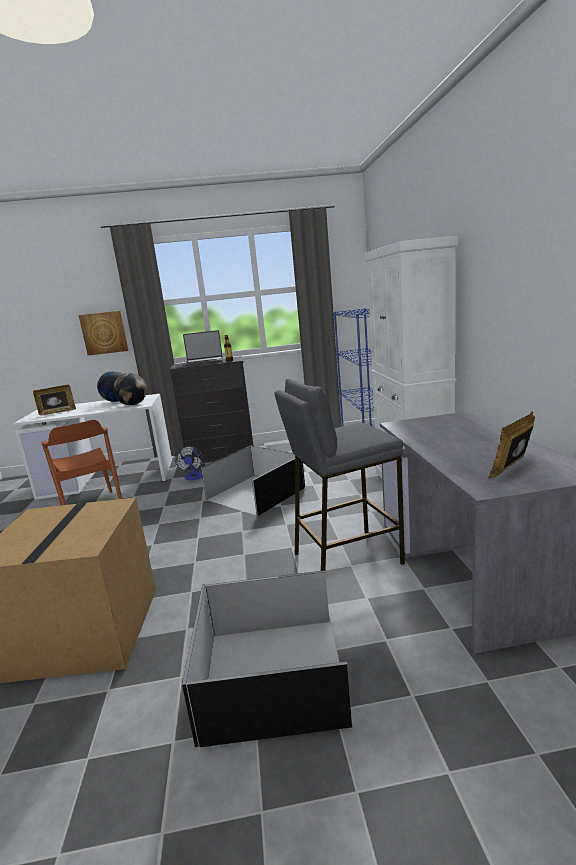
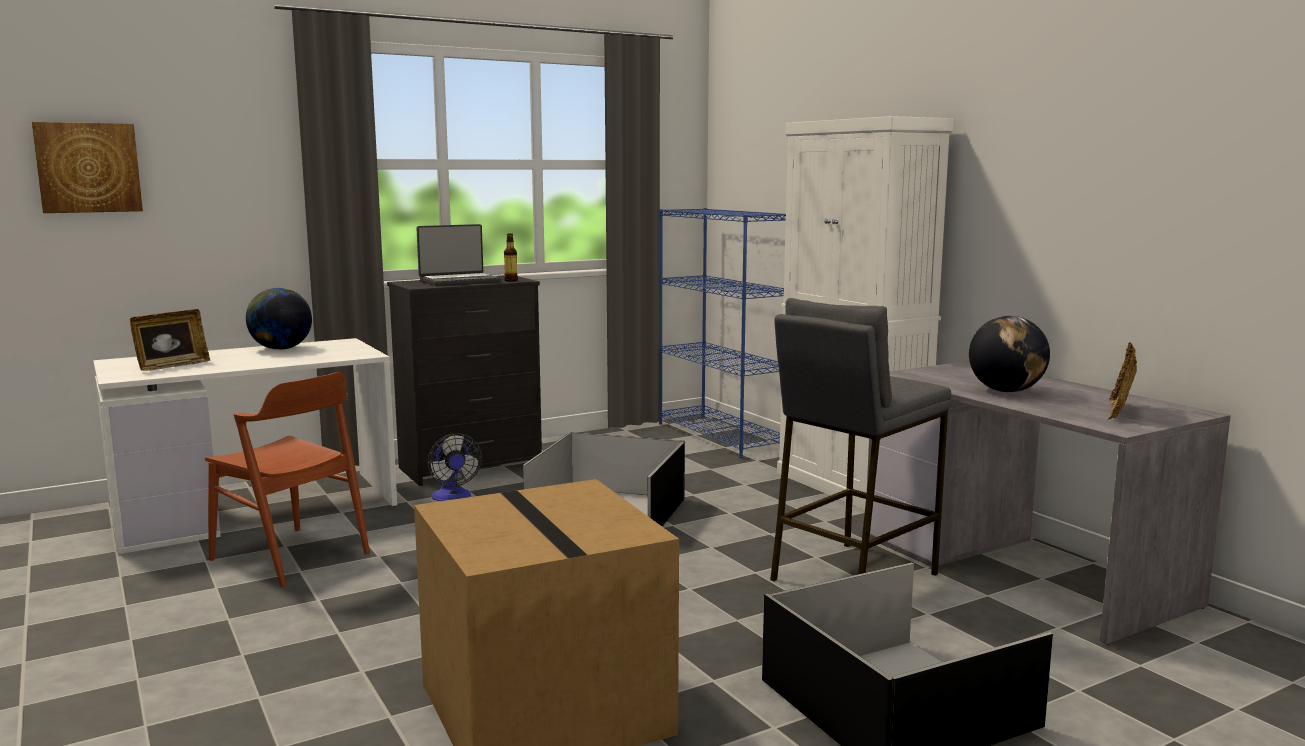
camera: 25 degrees left, 5 degrees down
(104, 333) = (244, 211): picture -> picture (88, 167)
(133, 404) = (340, 354): globe -> globe (1006, 391)

